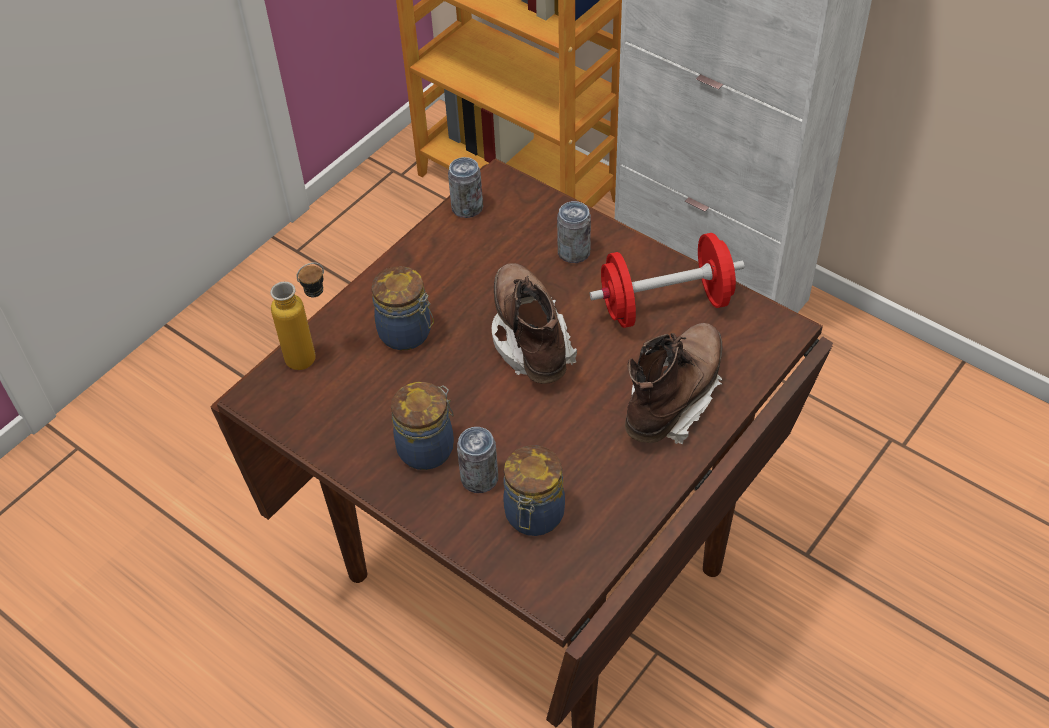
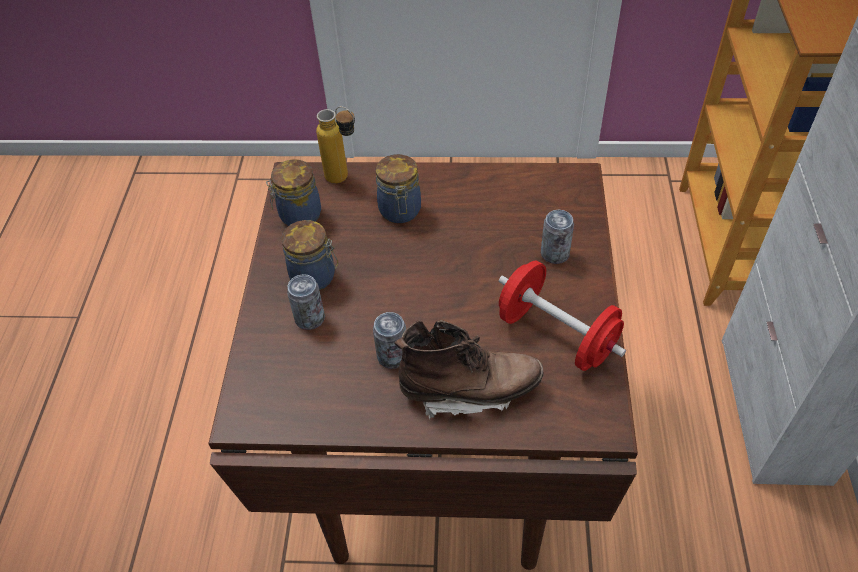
camera: 55 degrees right, 0 degrees up
(467, 208) = (537, 176): can -> can (392, 356)
(530, 339) = (452, 276): brown boot -> none
(533, 516) = (300, 366): jar -> jar (298, 215)

